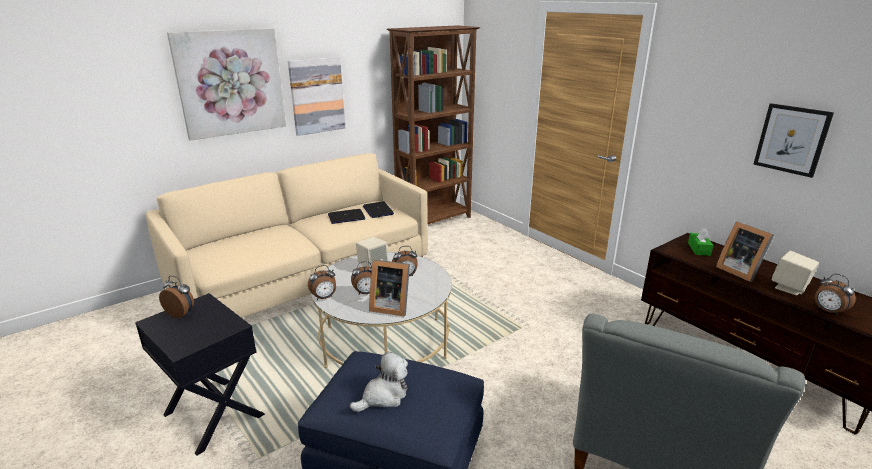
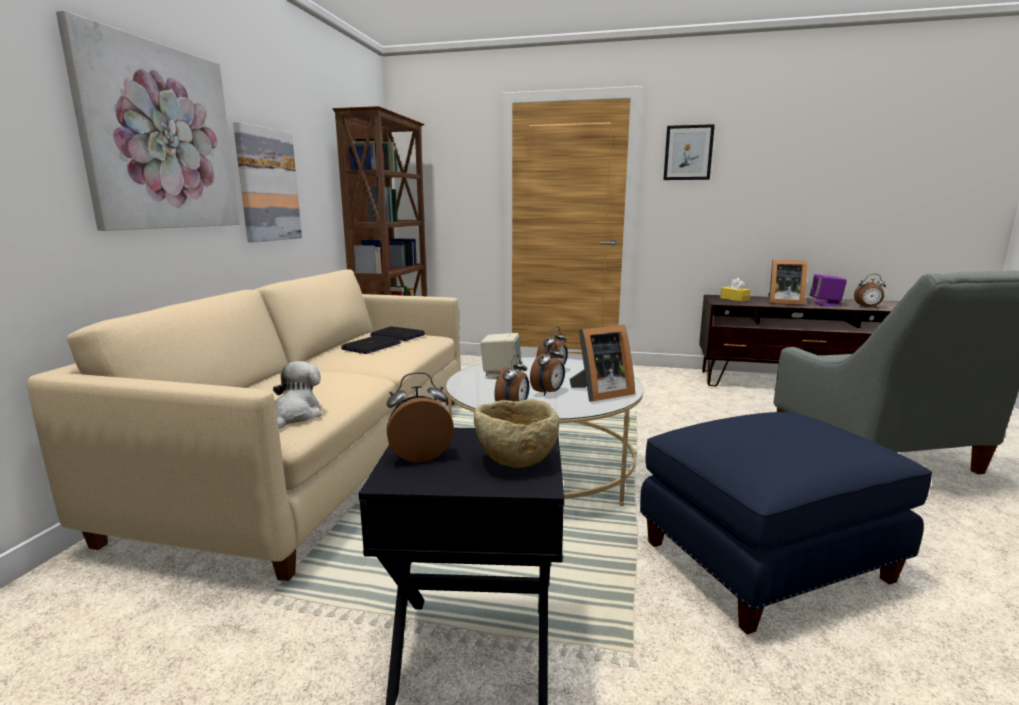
camera: 40 degrees left, 10 degrees down
(199, 334) = (515, 460): none -> beige bowl
(383, 396) = (794, 442): plush toy -> plush toy (295, 416)
(699, 249) = (734, 299): green tissue box -> yellow tissue box
(789, 288) = (825, 304): beige speaker -> purple speaker
(791, 139) = (782, 189): picture -> picture (688, 153)

